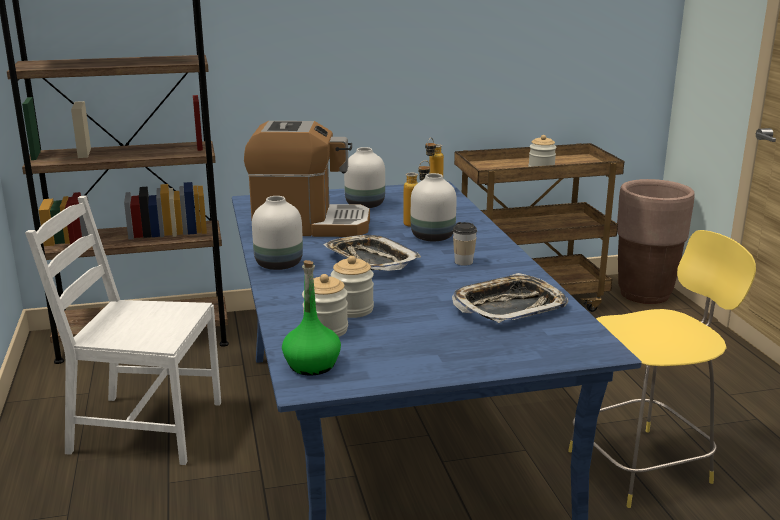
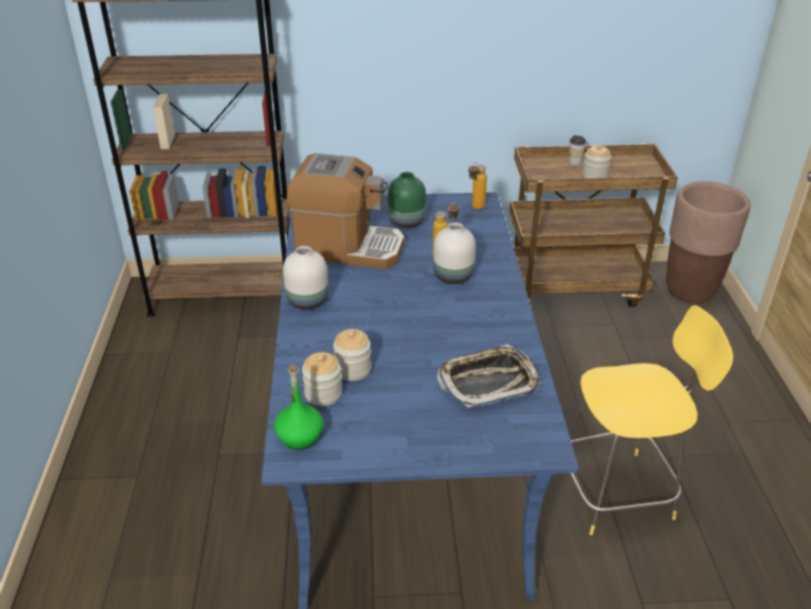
camera: 10 degrees right, 15 degrees up
(144, 428) = (208, 396): white chair -> none
(364, 204) = (405, 221): white vase -> green vase
(371, 260) = (388, 303): tray -> none
(463, 262) = (469, 315): cup -> cup (575, 162)

